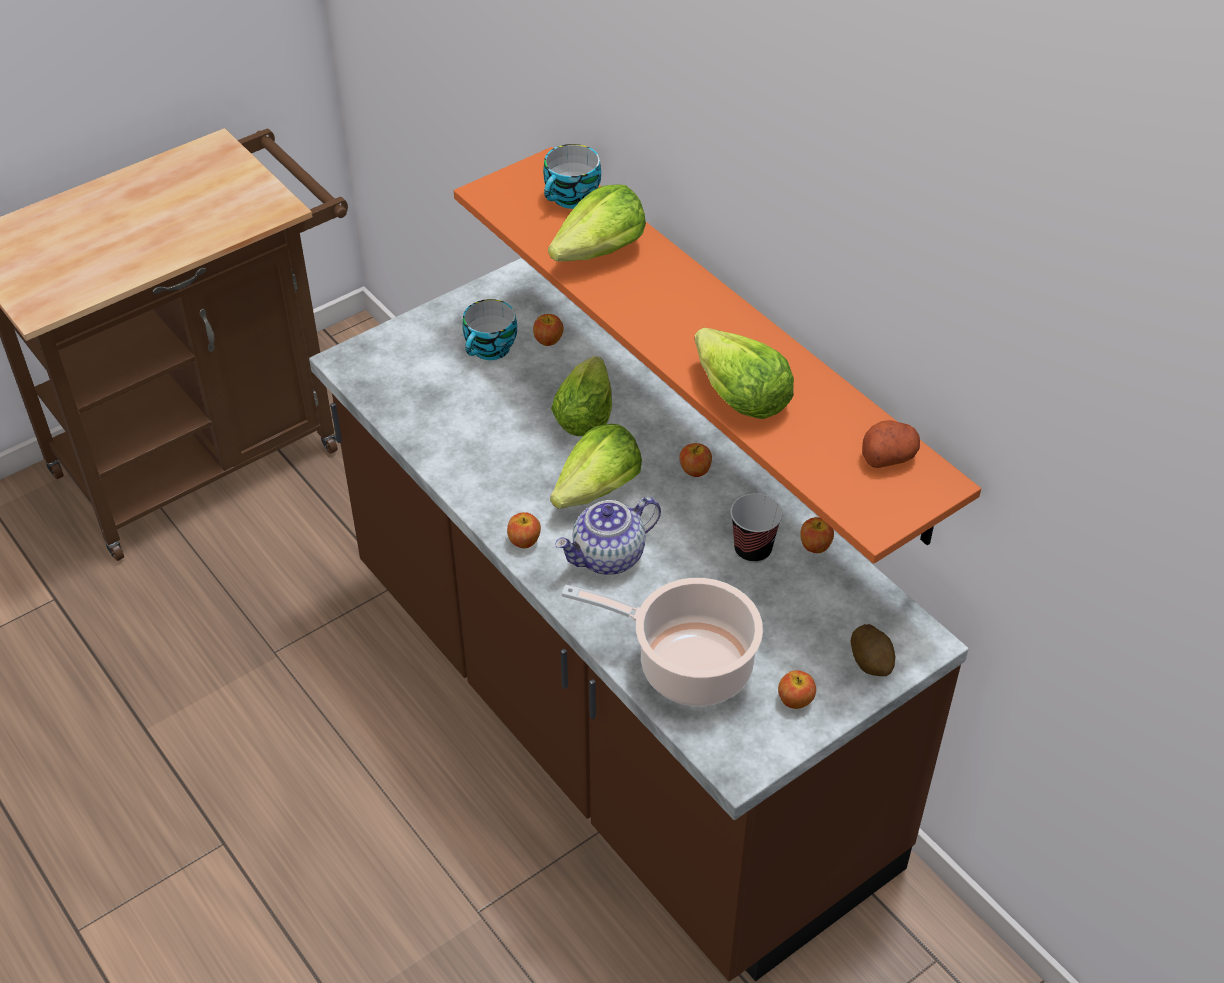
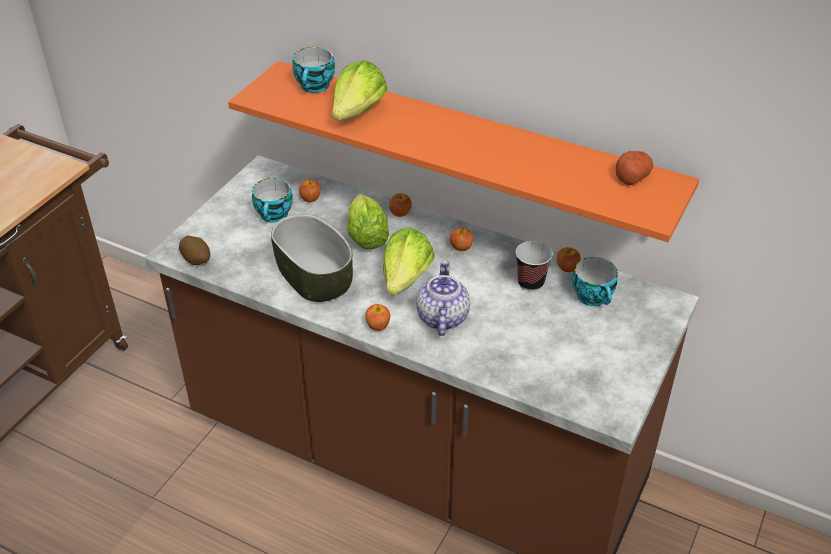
camera: 25 degrees left, 5 degrees down
(486, 452) = (314, 279): none -> bowl
(608, 557) = (441, 317): teapot -> teapot turned 150 degrees clockwise
(687, 665) = (539, 366): cooking pot -> none
(739, 396) = (514, 170): lettuce -> none
(795, 700) = (621, 363): apple -> apple (400, 213)
(823, 599) = (594, 297): none -> cup
(871, 661) = (649, 324): potato -> potato (196, 259)

